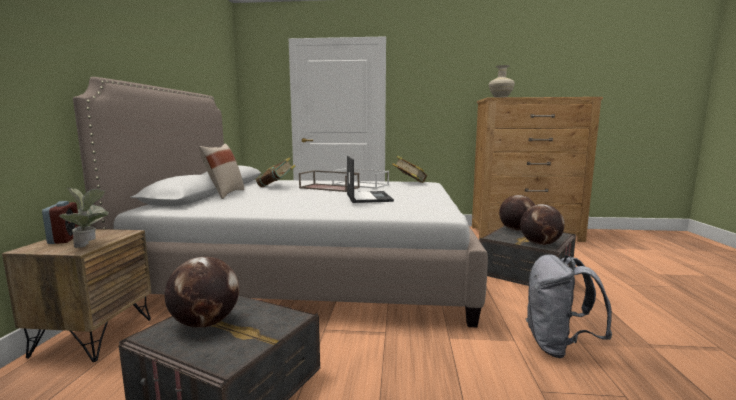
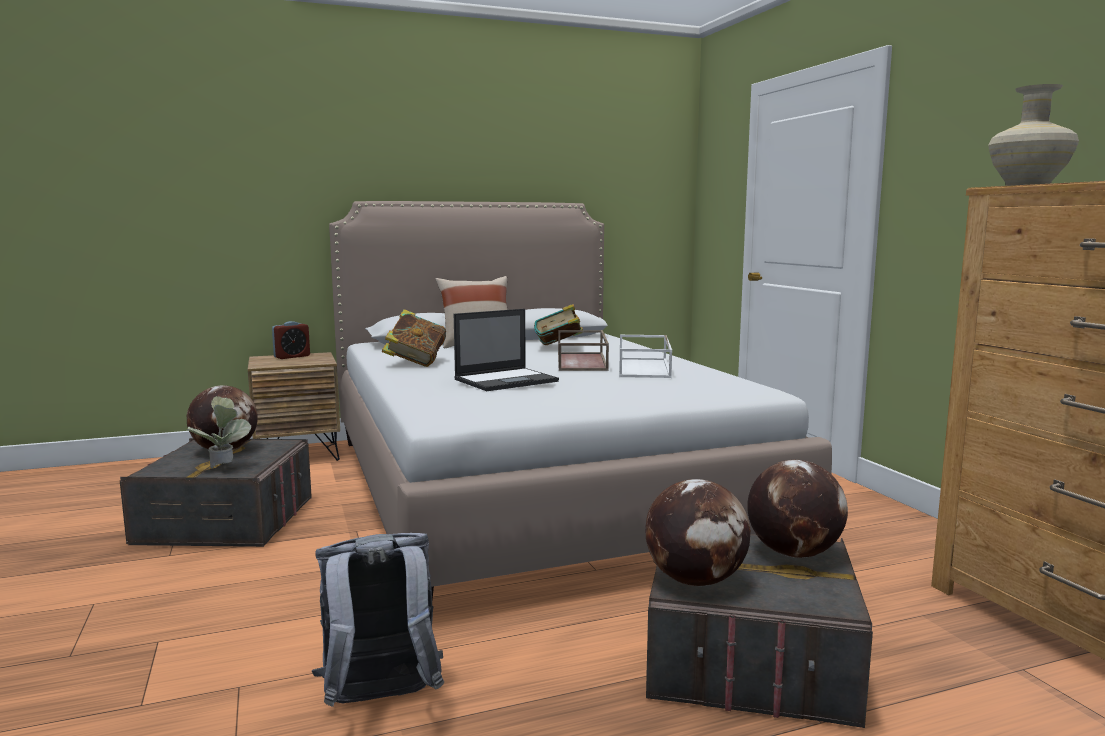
camera: 65 degrees right, 0 degrees up
(90, 245) = (276, 364): potted plant -> potted plant (224, 468)
(409, 183) = (723, 384): book -> book (415, 363)

